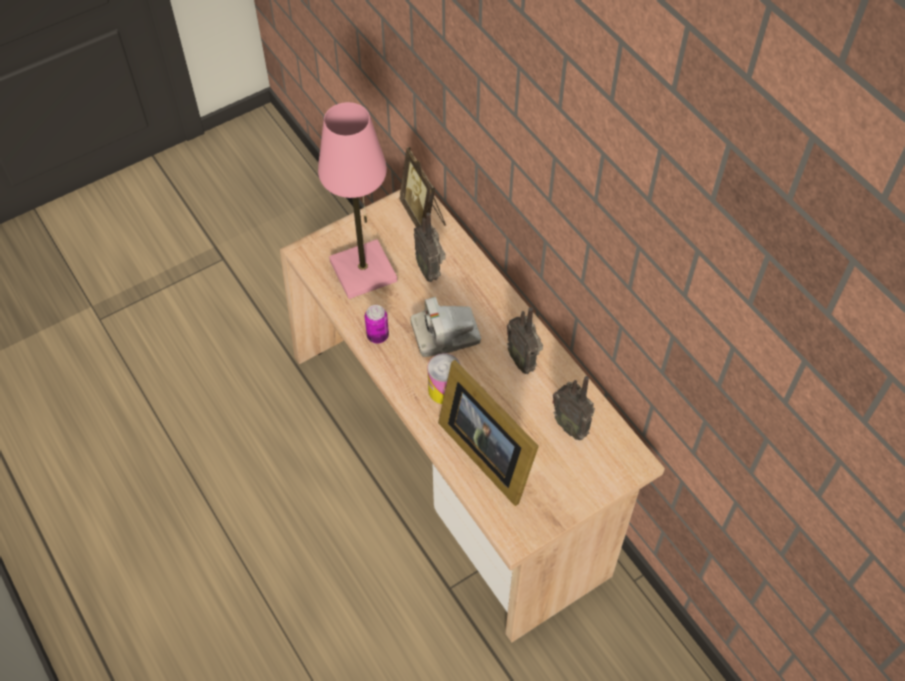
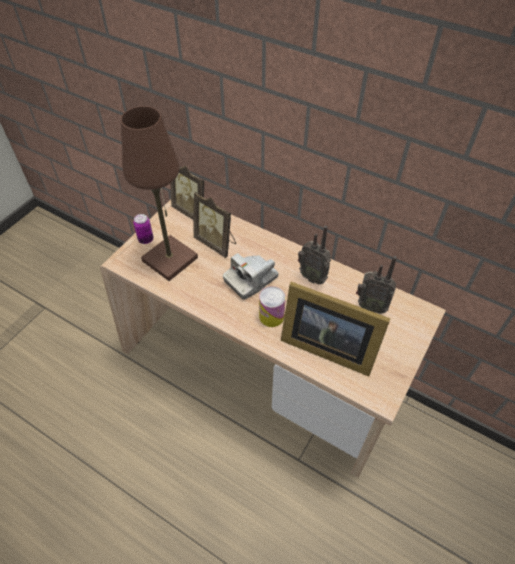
camera: 25 degrees left, 5 degrees down
(363, 271) = (170, 259): pink table lamp -> brown table lamp
(377, 336) = (203, 298): can -> can (146, 239)
(430, 270) = (216, 243): radio -> picture frame

